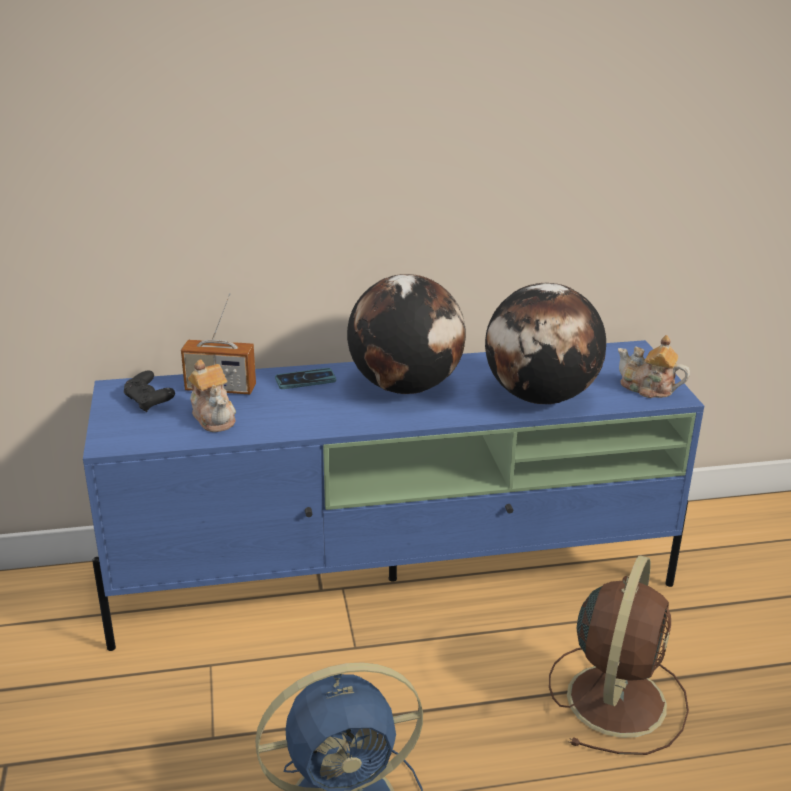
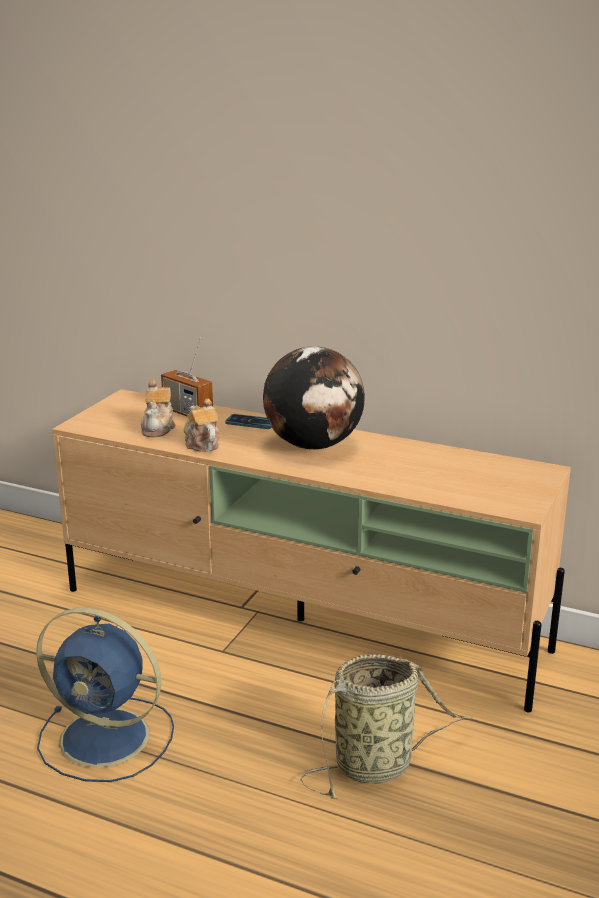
camera: 35 degrees right, 5 degrees down
(149, 402) = (133, 409): black game controller -> none
(396, 579) = (303, 620): blue tv stand -> beige tv stand
(541, 397) = (406, 479): globe -> none
(617, 697) = (378, 765): brown fan -> basket
(648, 388) = (509, 499): teapot -> teapot (201, 443)

